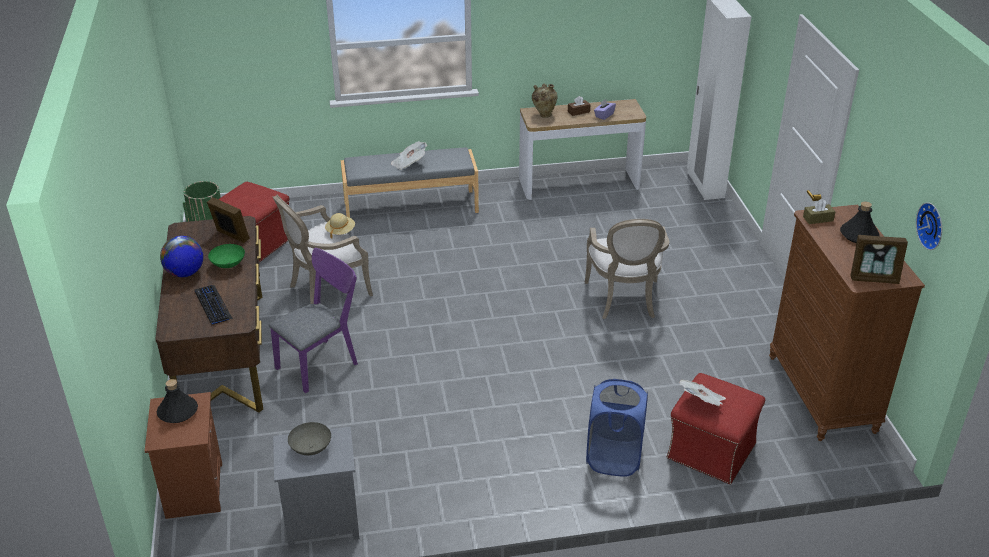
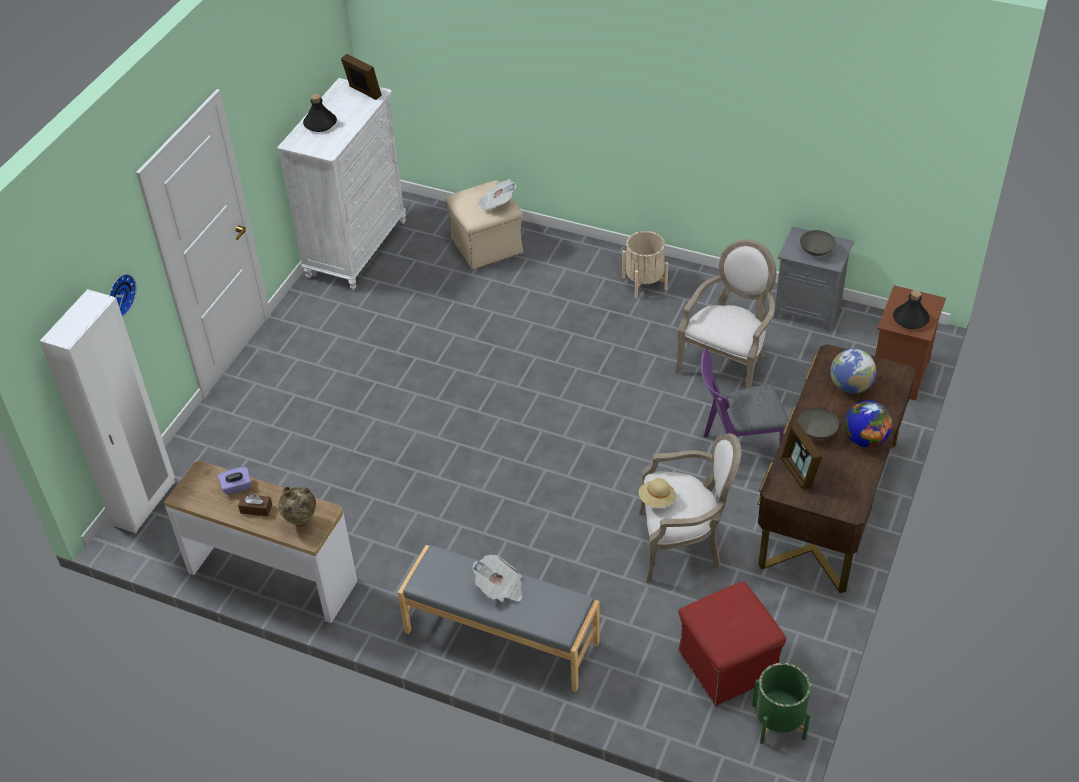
camera: 145 degrees left, 10 degrees up
(213, 305) = (850, 386): keyboard -> globe
(229, 265) = (816, 432): green bowl -> grey bowl
(516, 479) = (644, 283): none -> beige planter
(614, 458) = (560, 269): blue laundry basket -> none
(624, 301) = (405, 393): armchair -> armchair (728, 364)
(710, 451) = (487, 246): red ottoman -> beige ottoman
(818, 219) = (326, 147): brown tissue box -> none
(822, 394) = (356, 248): brown dresser -> white dresser
(932, 225) = (319, 48): wall clock -> wall clock (119, 295)

